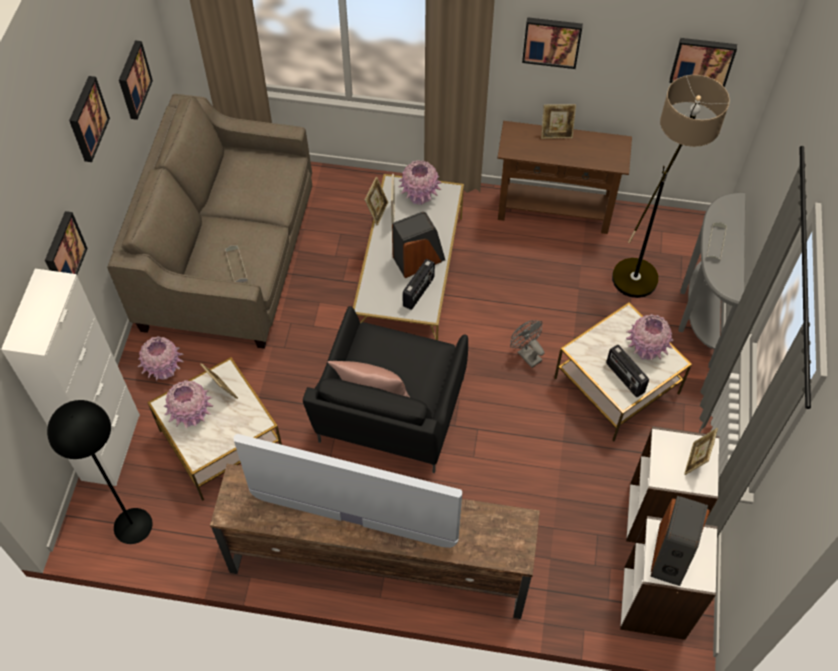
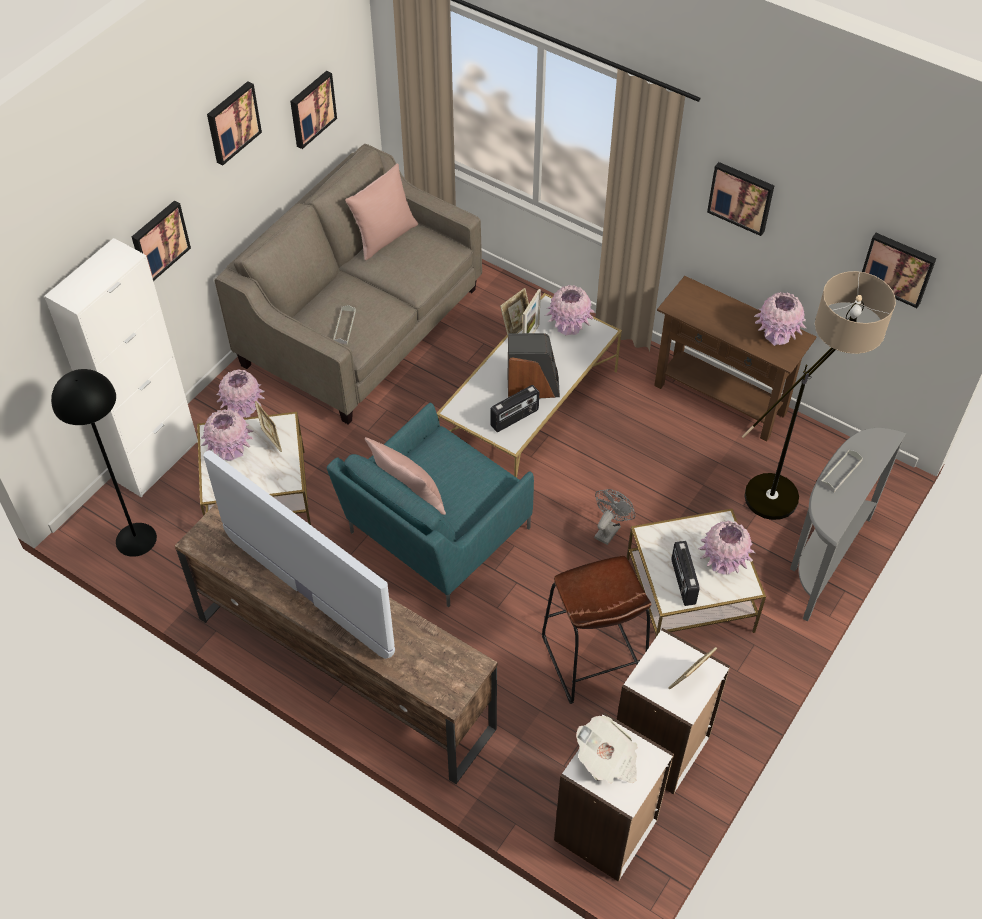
camera: 25 degrees right, 5 degrees down
(226, 172) = (384, 237): none -> pink pillow
(389, 415) = (434, 534): black armchair -> turquoise armchair
(526, 354) = (609, 529): grey fan -> grey fan turned 45 degrees clockwise
(556, 133) = (734, 306): picture frame -> none
(571, 467) = (593, 659): none -> brown stool
(602, 146) = (776, 335): none -> pink vase
(671, 554) = (607, 760): speaker -> newspaper

